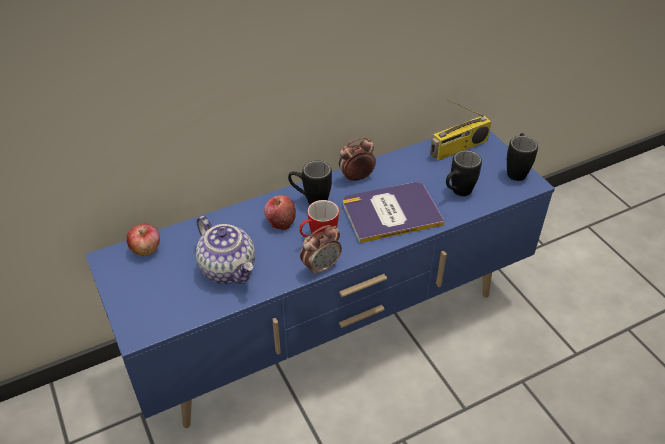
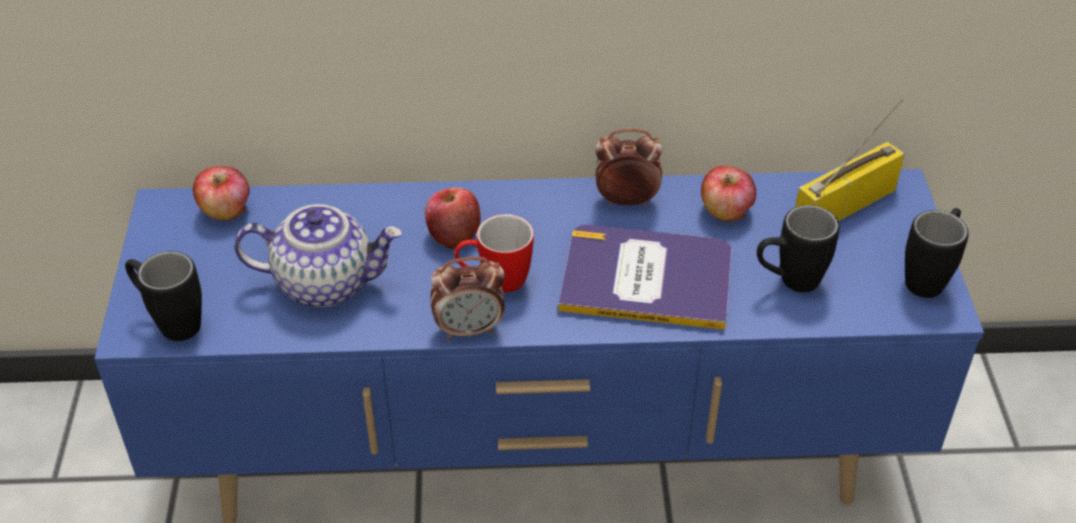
camera: 25 degrees right, 0 degrees up
(229, 269) = (326, 282): teapot -> teapot turned 75 degrees counterclockwise
(310, 200) = (524, 213): black mug -> black mug (170, 321)
(407, 168) = (725, 211): none -> apple
(458, 148) = (845, 205): radio -> radio turned 150 degrees clockwise

